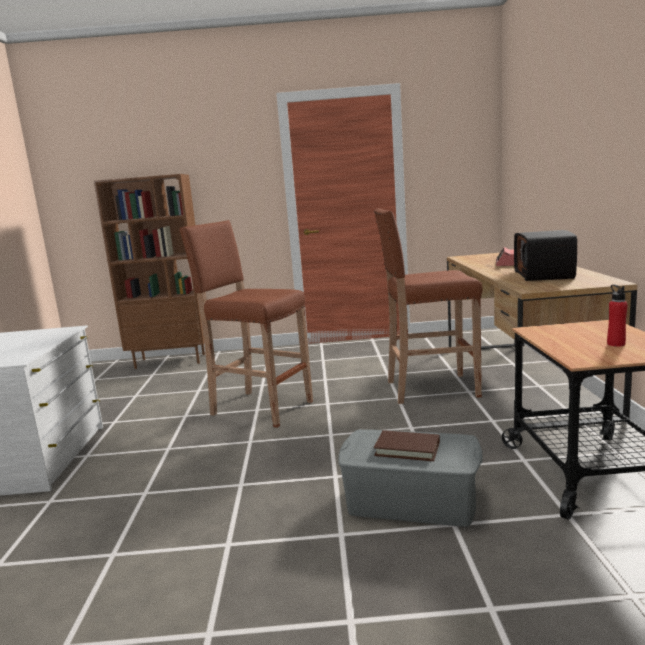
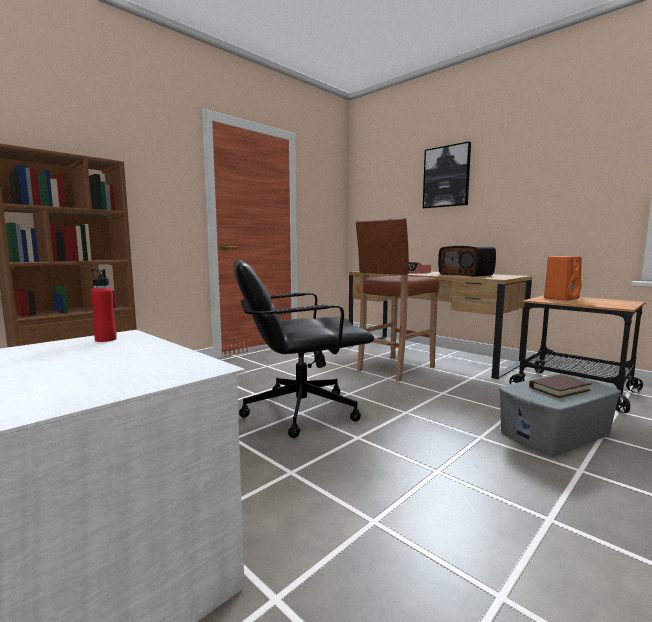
camera: 45 degrees left, 5 degrees down
(260, 408) = (299, 411): brown stool -> black office chair
(569, 117) = (446, 177): none -> picture
(588, 331) = (561, 298): none -> orange speaker
(616, 344) = (597, 301): red bottle -> red bottle (105, 339)

